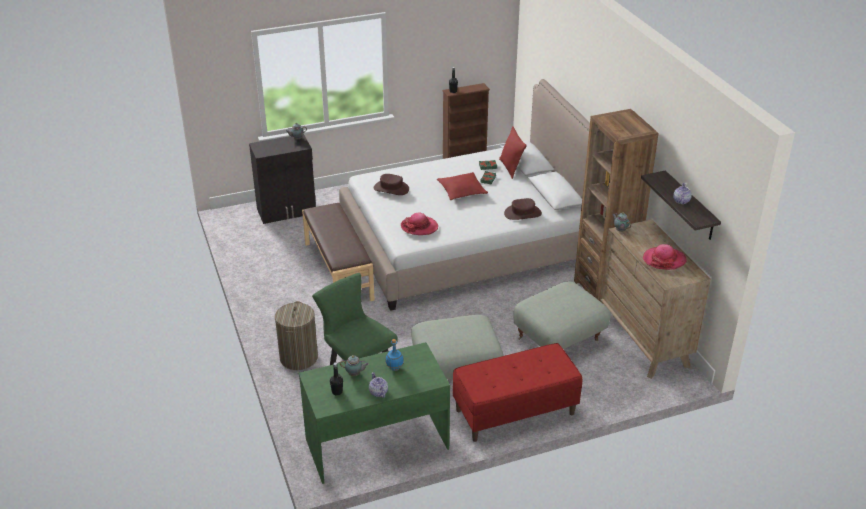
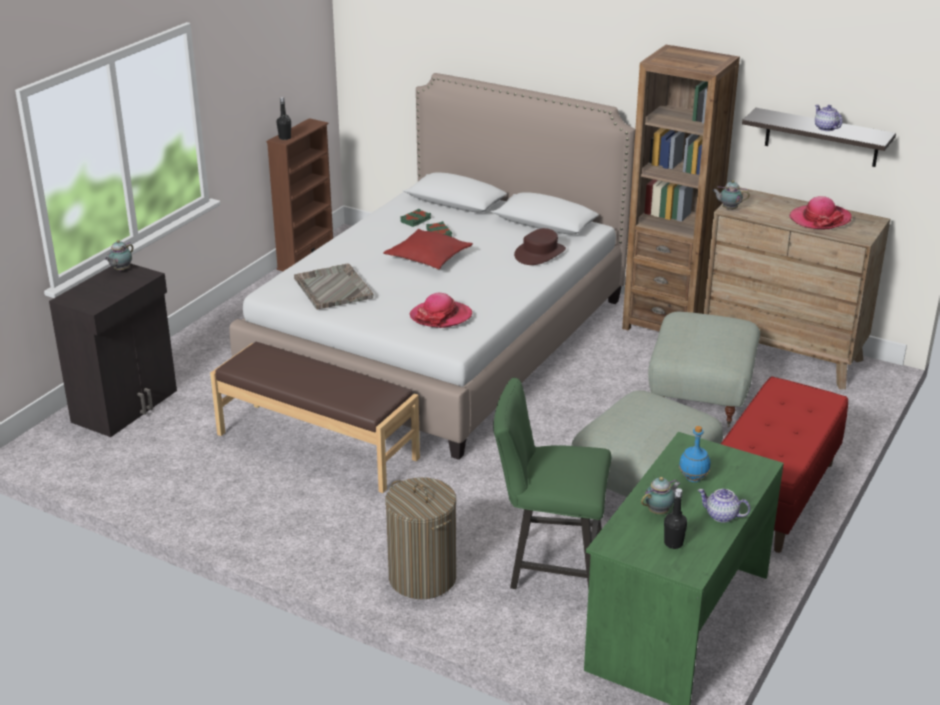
camera: 40 degrees left, 5 degrees down
(391, 188) = (333, 288): brown hat -> grey tray
(510, 168) = (446, 212): red pillow -> none

